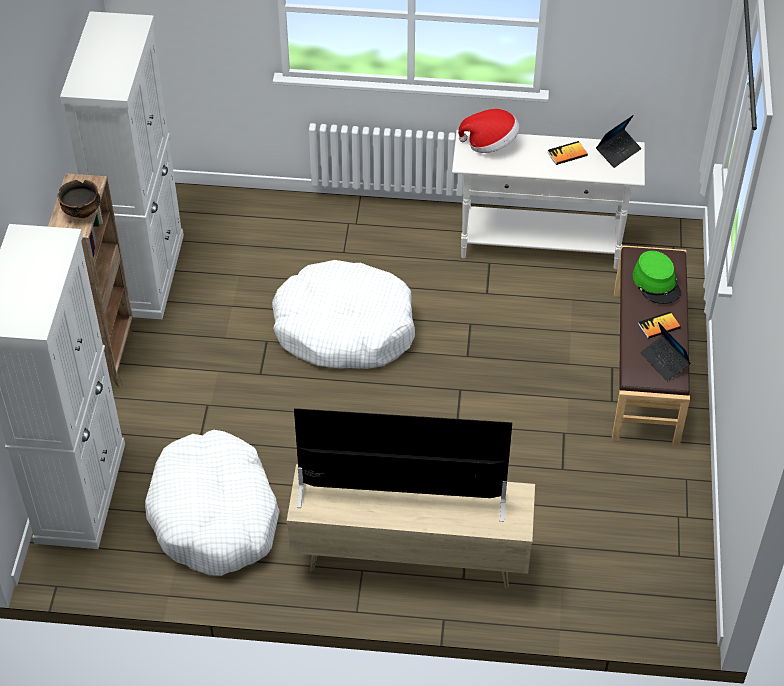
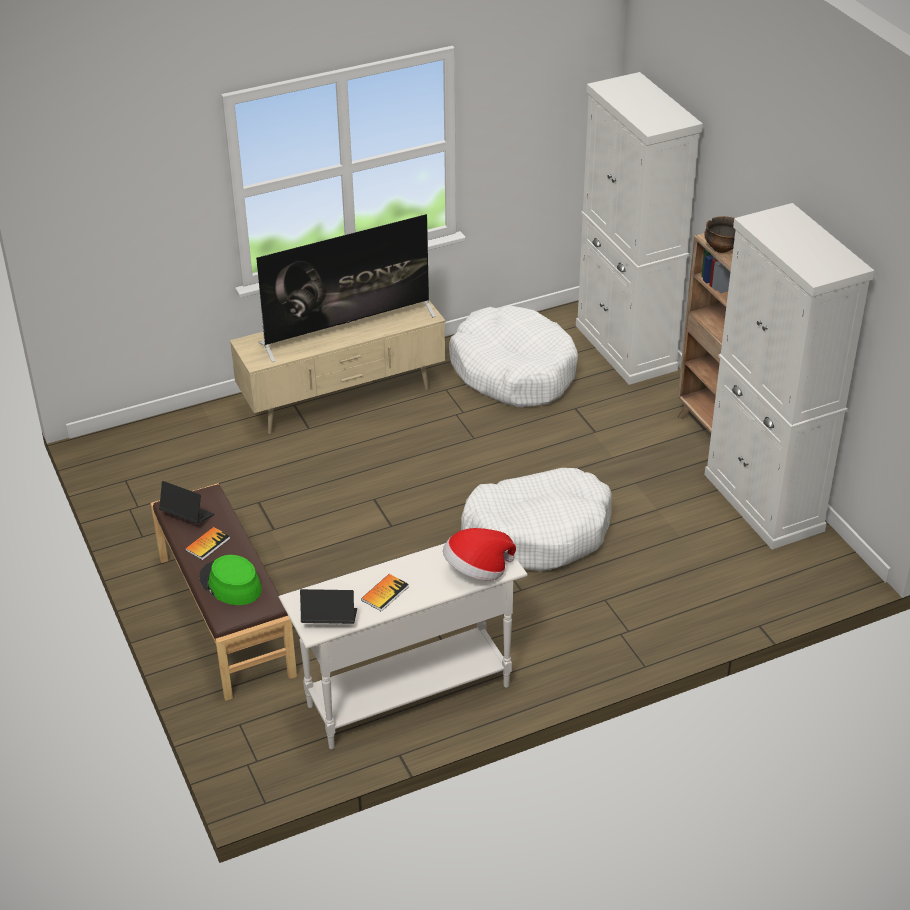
camera: 150 degrees right, 10 degrees down
(618, 151) = (329, 620): laptop -> laptop turned 75 degrees clockwise

